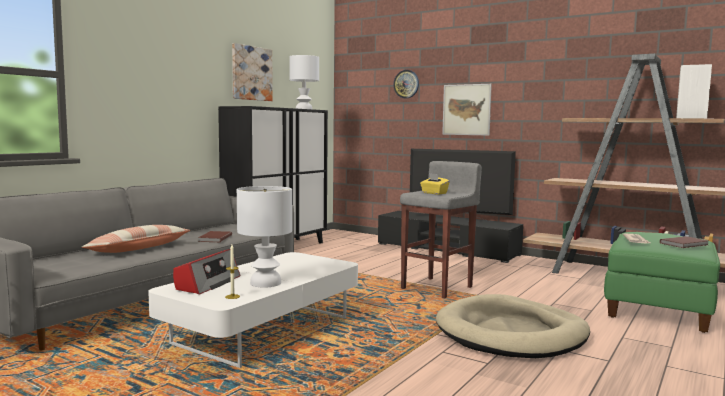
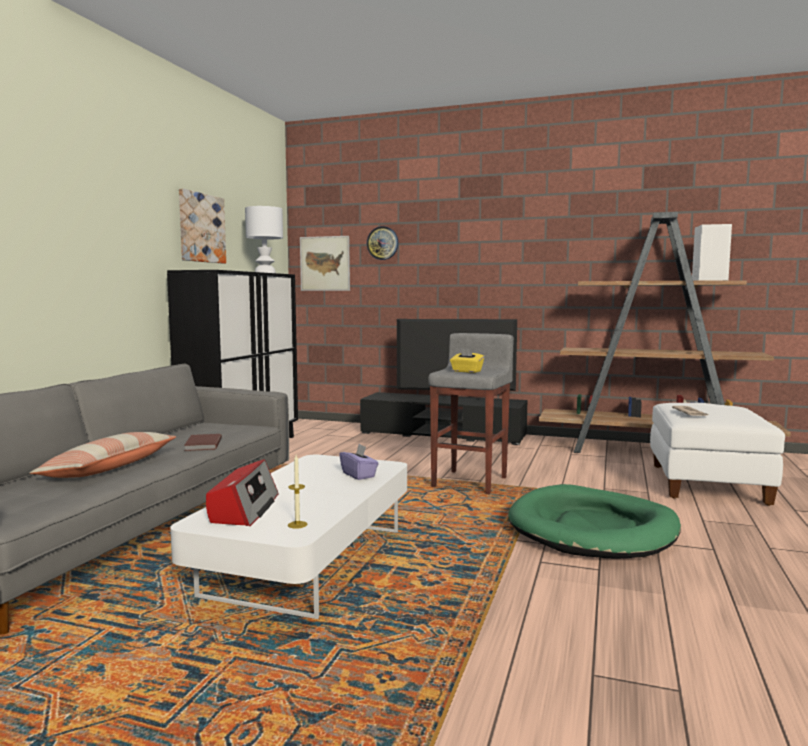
camera: 15 degrees left, 0 degrees up
(264, 283) = (320, 501): white table lamp -> none
(312, 269) = (359, 475): none -> purple tissue box
(466, 109) = (457, 273): picture -> picture (325, 263)
(511, 333) = (593, 529): beige dog bed -> green dog bed
(657, 309) = (706, 484): green ottoman -> white ottoman
(685, 244) = (738, 413): brown book -> none

